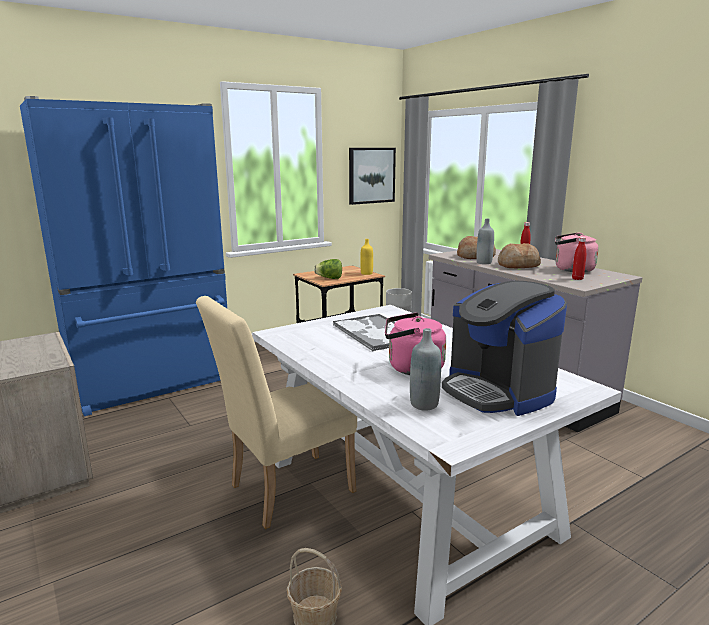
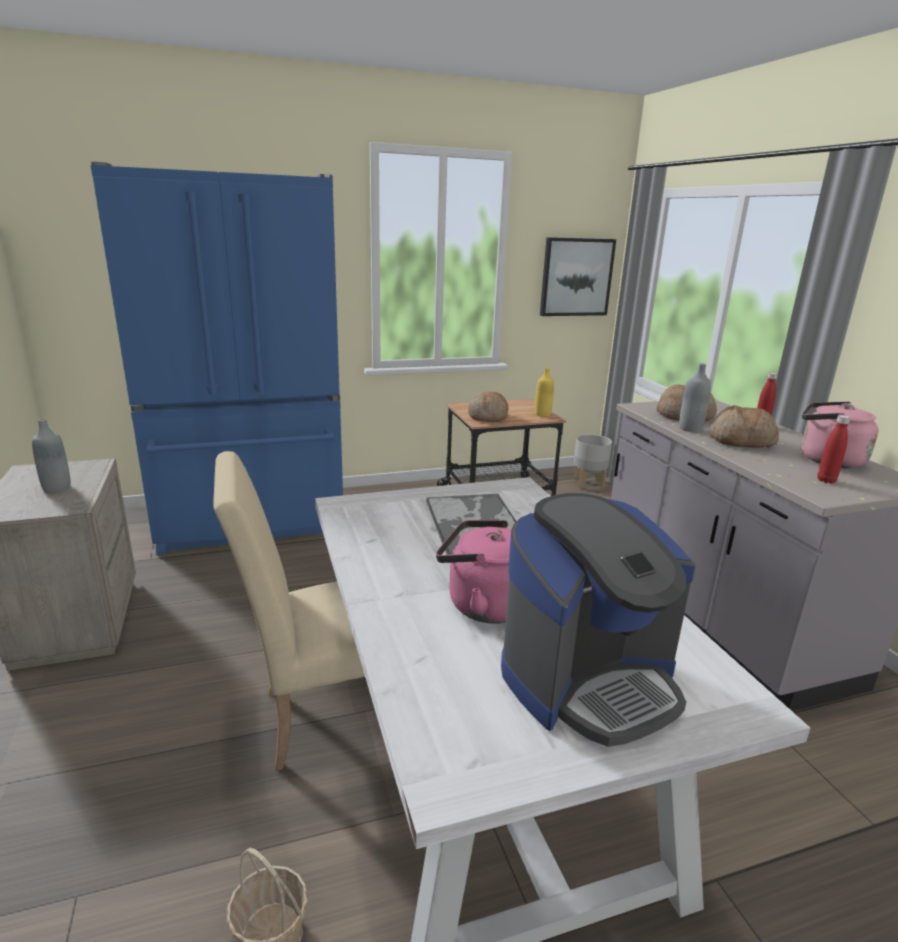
camera: 15 degrees right, 5 degrees up
(329, 278) = (488, 417): lettuce -> bread
(424, 404) = (456, 683): grey bottle -> grey bottle (57, 488)
(497, 391) = (589, 680): coffee machine -> coffee machine turned 105 degrees counterclockwise

